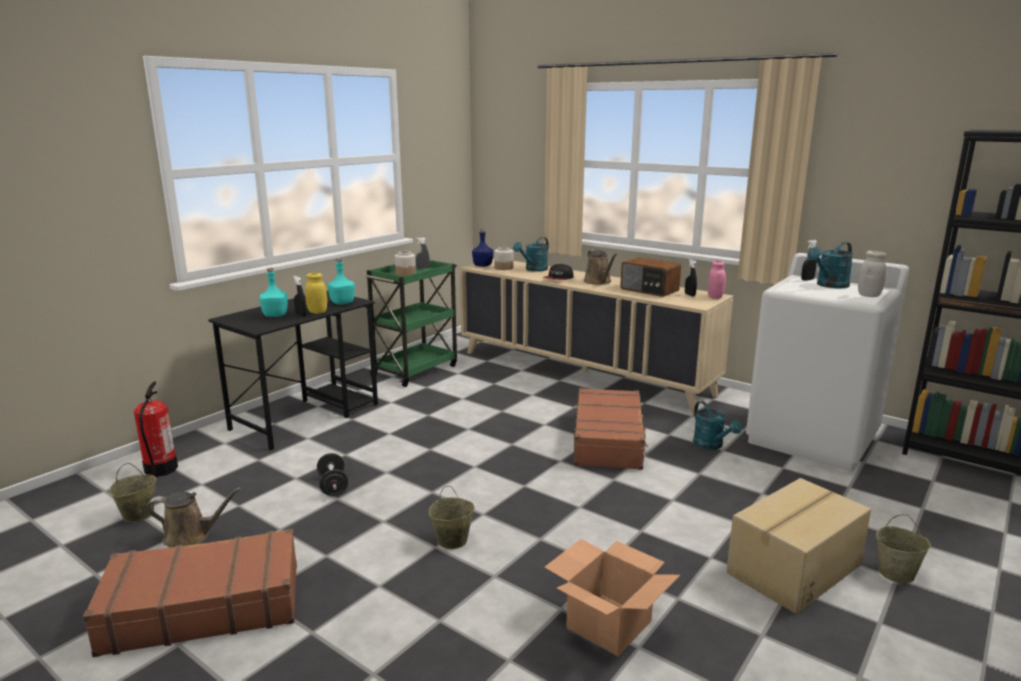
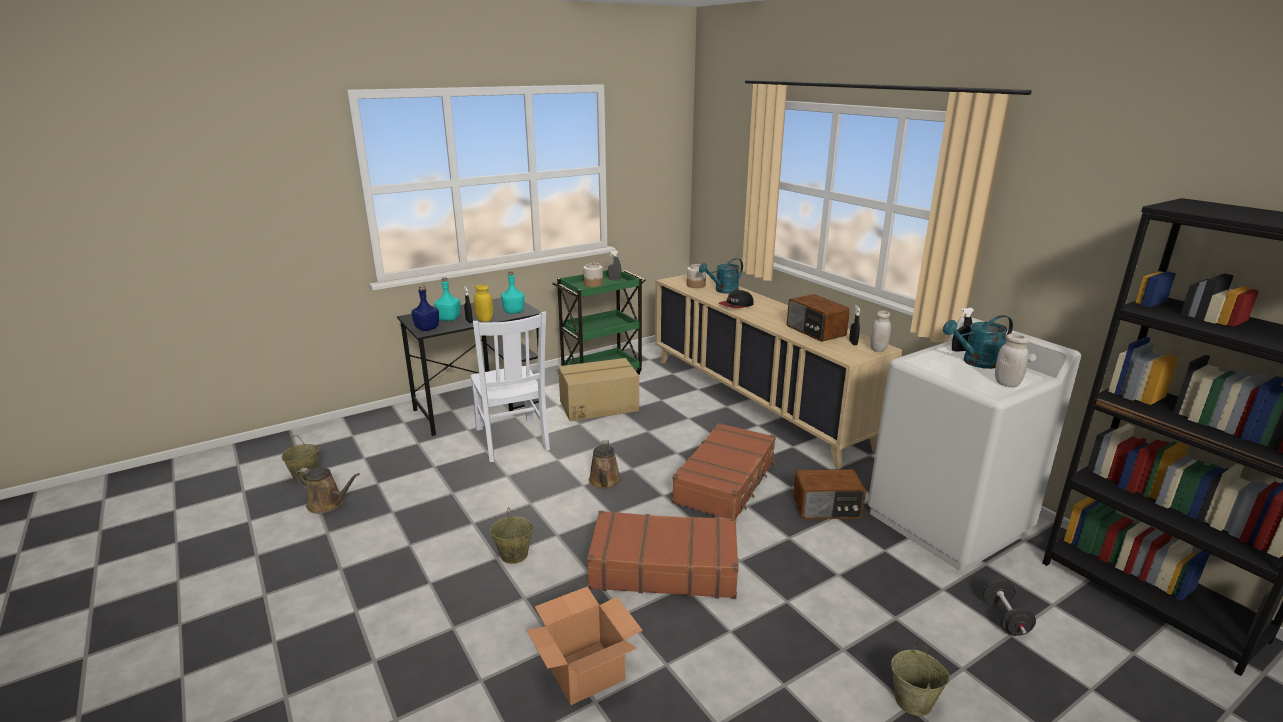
camera: 20 degrees right, 5 degrees up
(160, 469) = (344, 438): fire extinguisher -> none
(203, 607) = (299, 567): brown suitcase -> brown suitcase (663, 567)
(333, 486) = (457, 480): black dumbbell -> black dumbbell (1005, 618)
(367, 440) = (512, 440): none -> white chair
(482, 266) = (678, 280): blue bottle -> blue bottle (426, 329)
(598, 282) = (773, 314): brown watering can -> brown watering can (604, 482)
(712, 445) = (827, 508): turquoise watering can -> radio
(715, 297) = (878, 349): pink jar -> white jar
(792, 568) = (803, 665): cardboard box -> cardboard box (598, 406)

